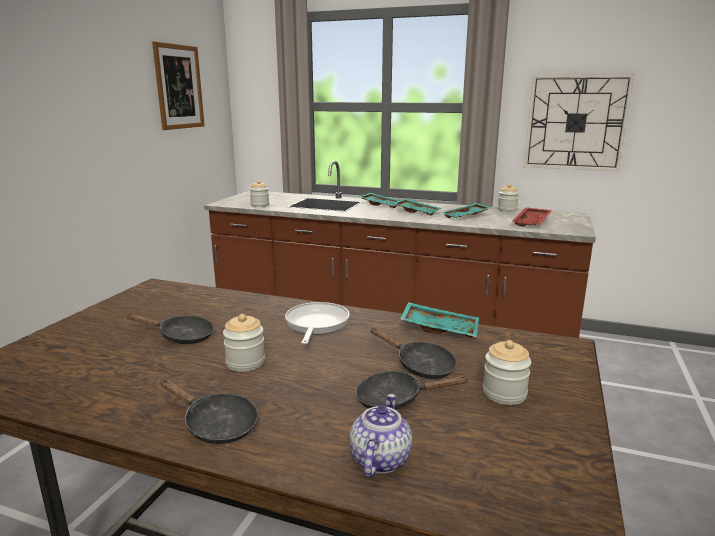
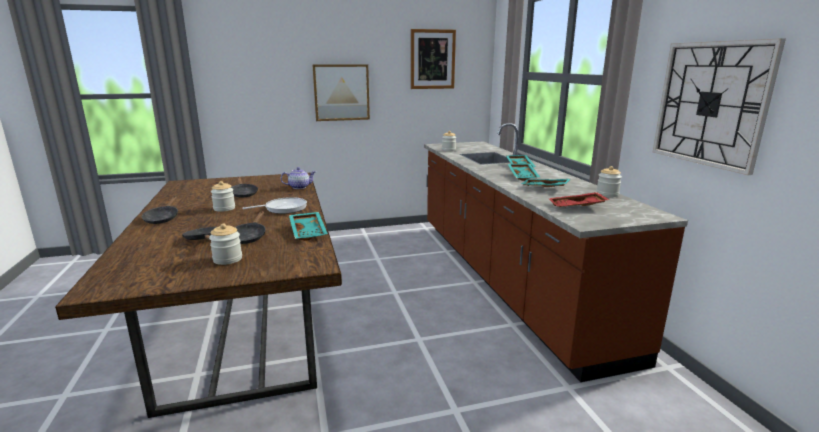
camera: 55 degrees right, 0 degrees up
(81, 142) = (341, 92): none -> picture
(379, 459) = (145, 247): teapot -> teapot (299, 187)

